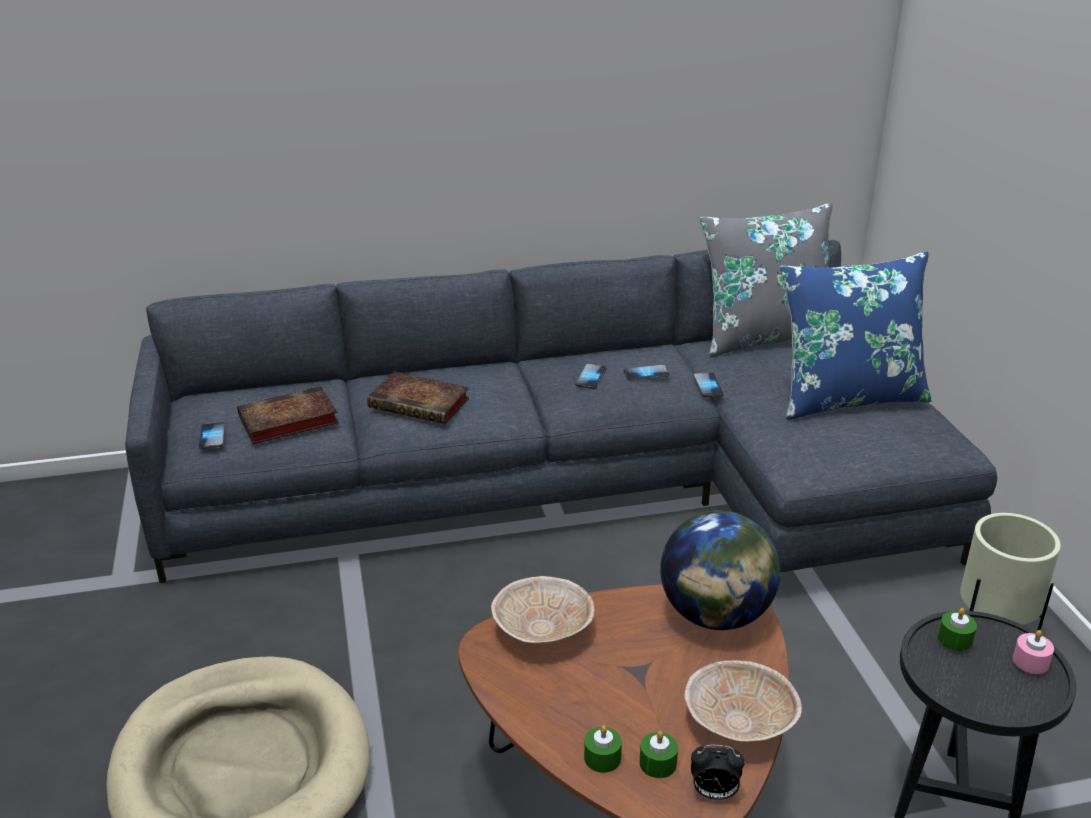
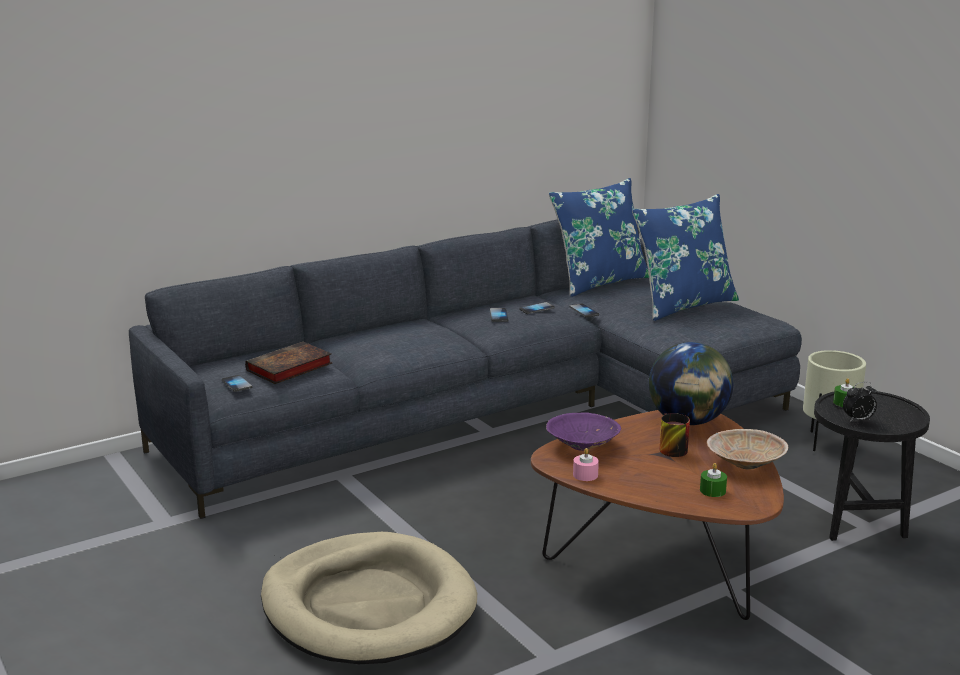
camera: 20 degrees left, 10 degrees down
(421, 403) = (386, 345): book -> none
(544, 629) = (583, 446): beige bowl -> purple bowl
(602, 758) = (676, 494): green candle -> none
(654, 662) = (669, 448): none -> mug
(713, 793) = (757, 496): alarm clock -> alarm clock (858, 420)
(764, 337) = (599, 282): grey pillow -> blue pillow
(1030, 661) = (894, 405): pink candle -> pink candle (585, 475)

